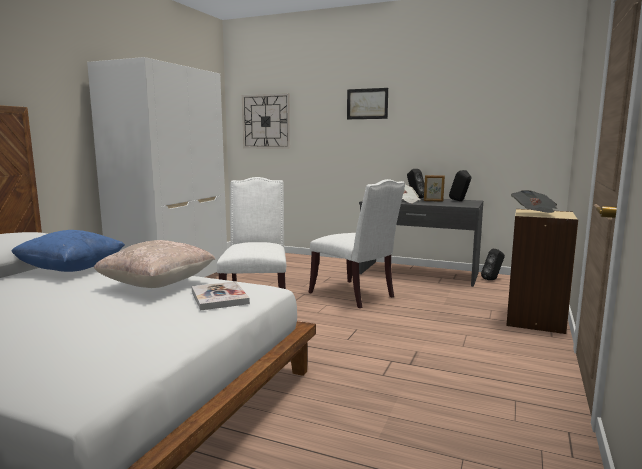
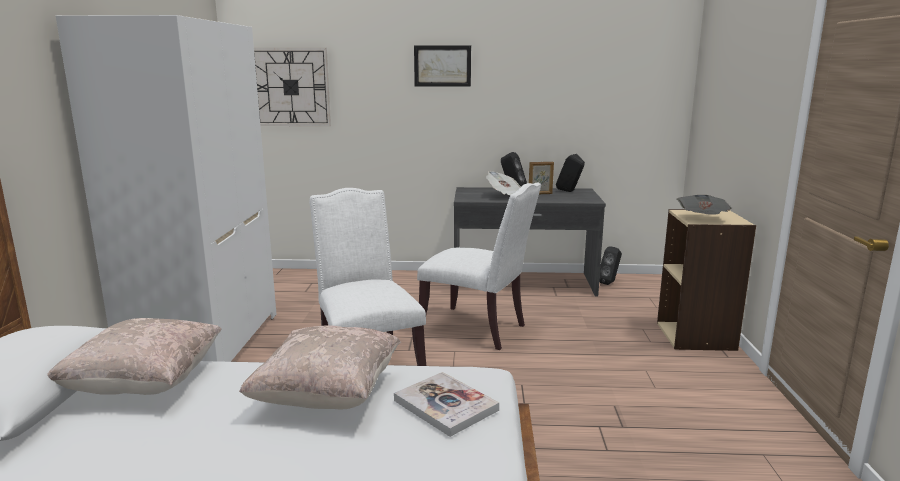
camera: 20 degrees left, 5 degrees up
(71, 270) = (145, 384): blue pillow -> beige pillow

